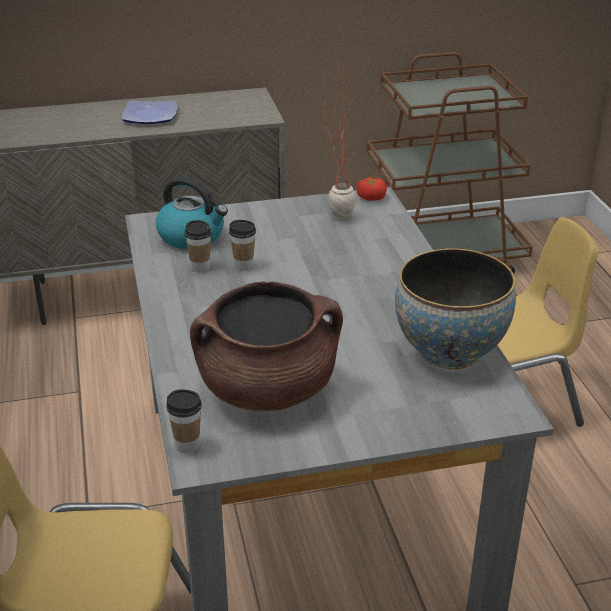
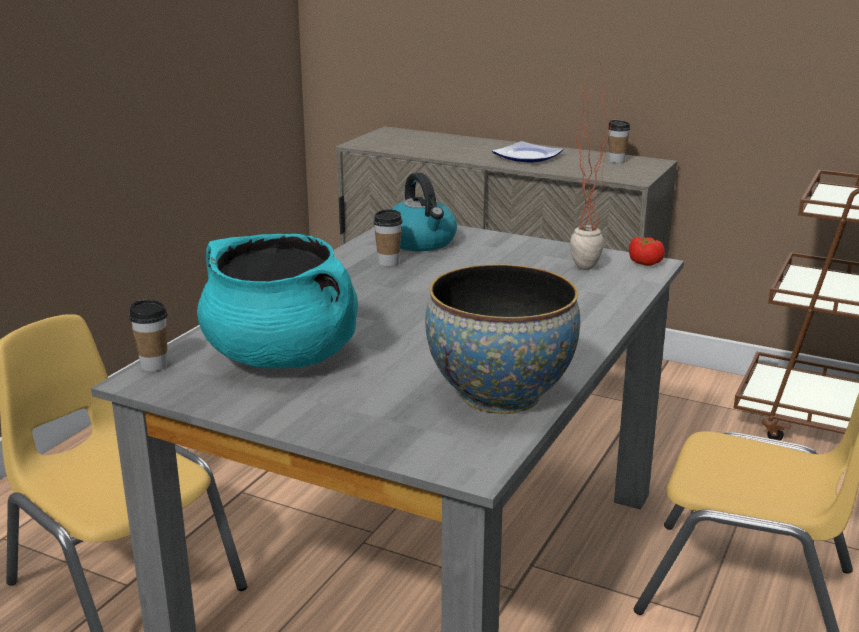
camera: 40 degrees right, 10 degrees down
(243, 265) = (427, 272): cup -> cup (616, 161)
(267, 389) = (283, 357): brown cooking pot -> turquoise cooking pot

